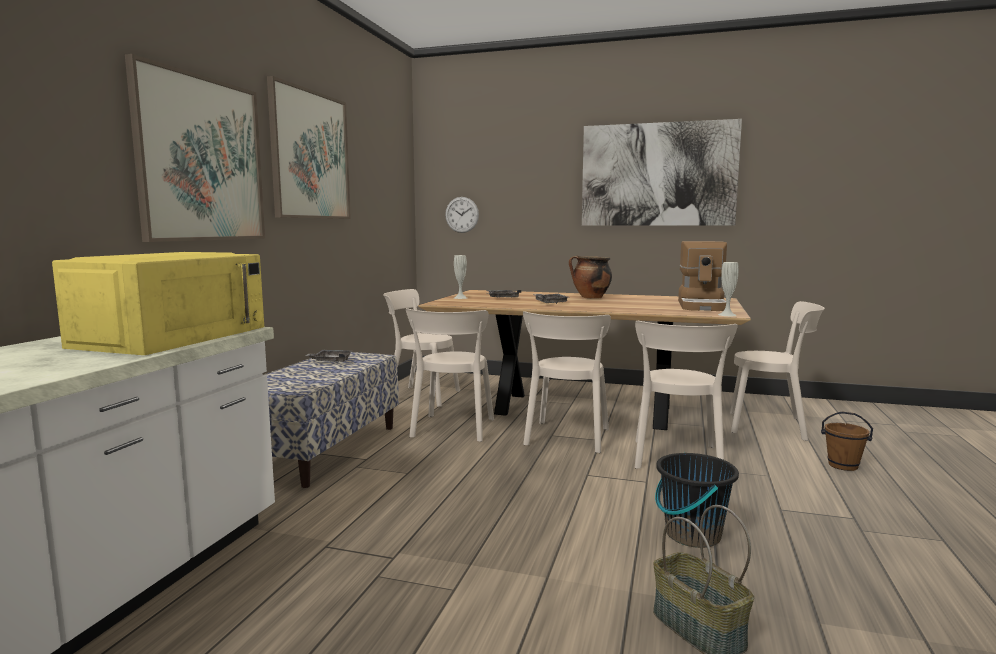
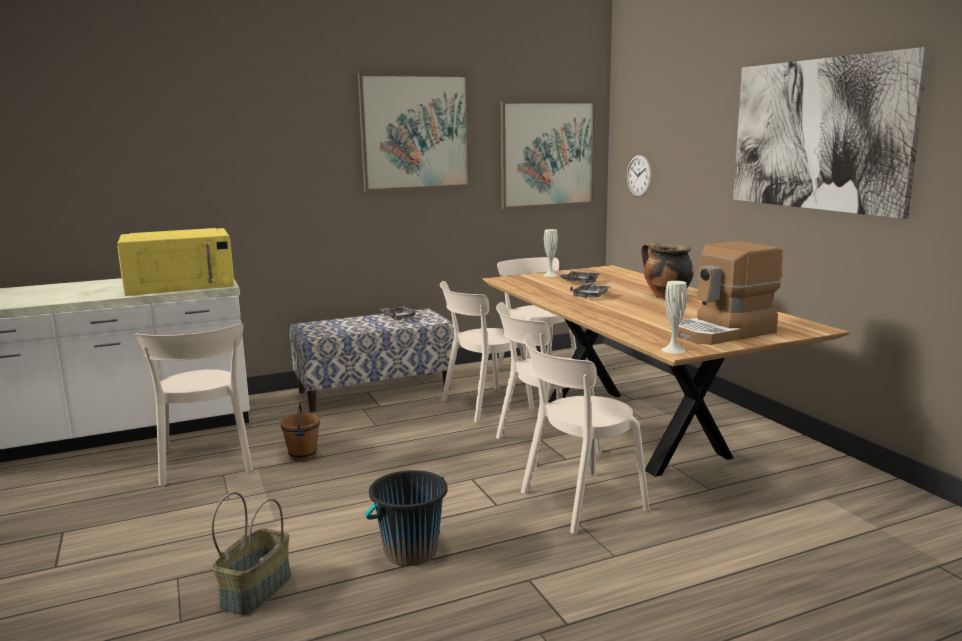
camera: 50 degrees right, 5 degrees up
(201, 159) = (281, 153): picture -> picture (547, 154)
(771, 426) = (795, 524): beige chair -> beige chair (206, 464)
(843, 466) = (730, 593): brown bucket -> brown bucket (302, 456)

